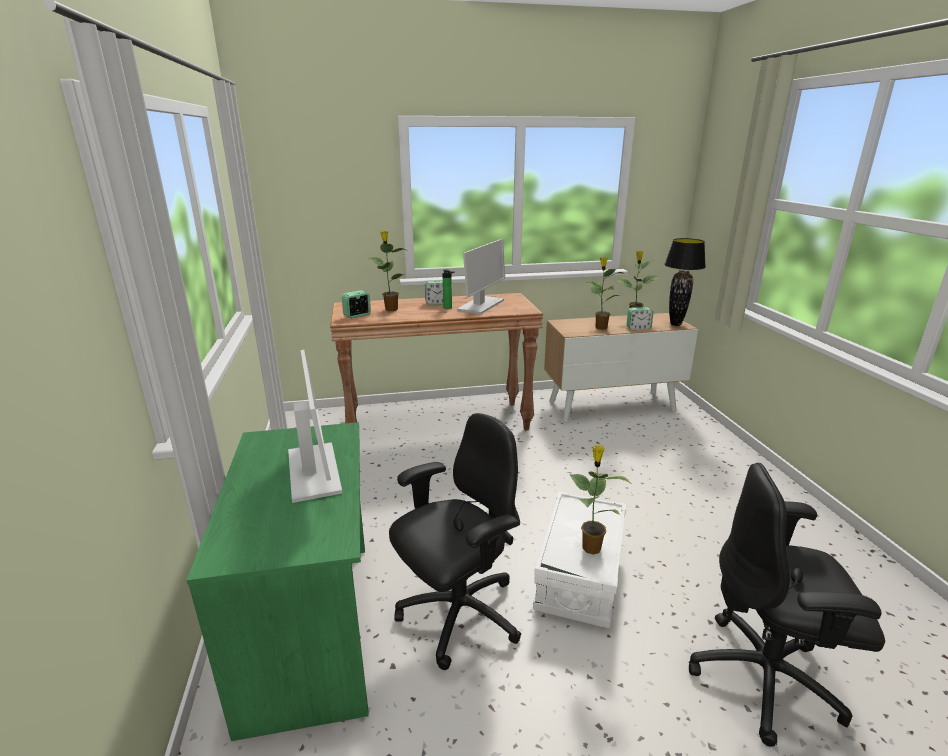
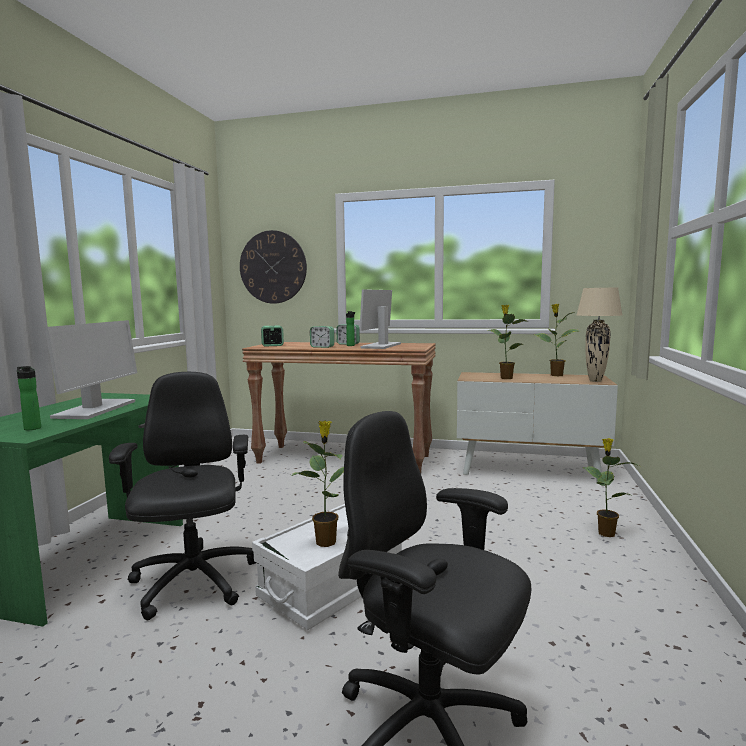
camera: 25 degrees right, 15 degrees down
(308, 527) = (32, 428): none -> bottle
(317, 207) = (273, 267): none -> wall clock
(391, 309) = (304, 344): potted plant -> potted plant (605, 533)
(458, 615) = (193, 583): black office chair -> black office chair turned 90 degrees counterclockwise
(481, 305) = (381, 346): monitor -> monitor turned 150 degrees clockwise
(638, 328) = (546, 380): alarm clock -> alarm clock (322, 347)
(675, 324) = (595, 381): black table lamp -> beige table lamp

